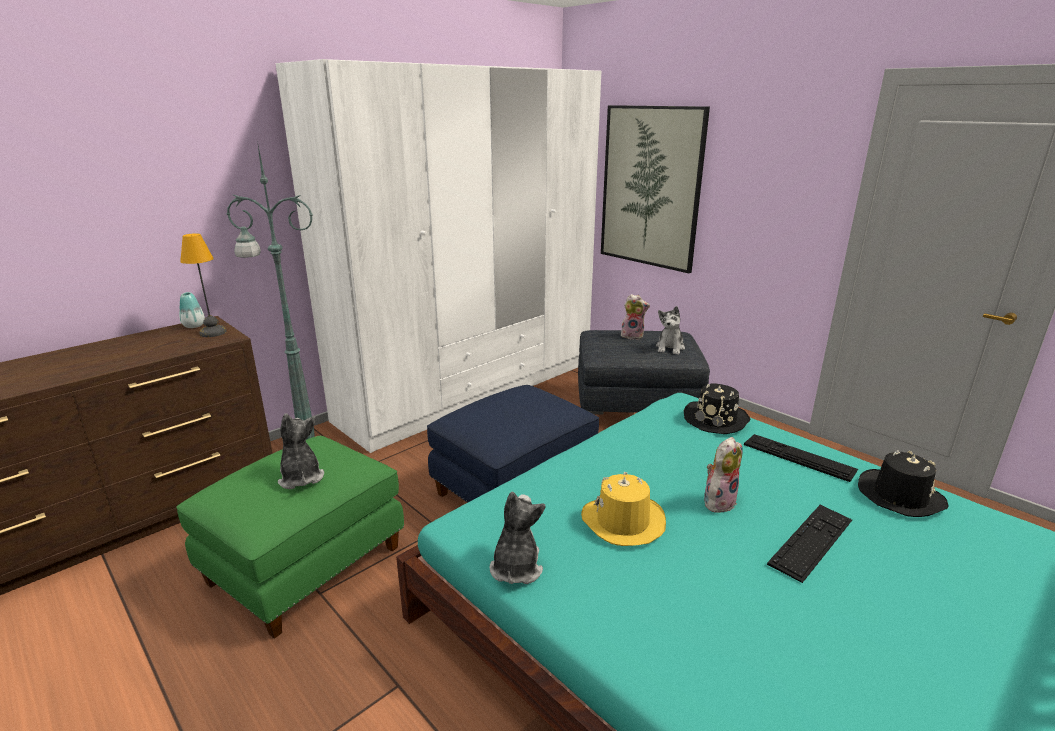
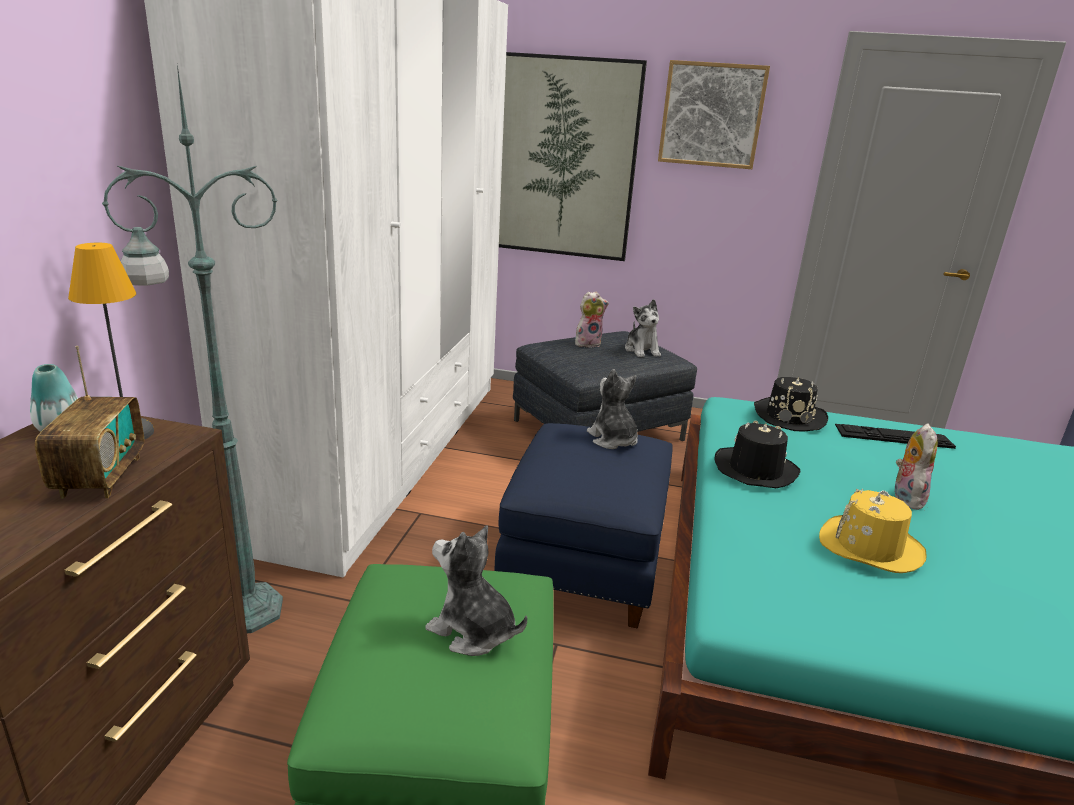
camera: 35 degrees left, 0 degrees up
(174, 348) = (100, 477): none -> radio
(516, 567) = (860, 637): plush toy -> plush toy (613, 440)
(760, 151) = (711, 115): none -> picture
(811, 541) = (1010, 510): keyboard -> none
(899, 496) = (997, 450): black hat -> black hat (755, 470)

